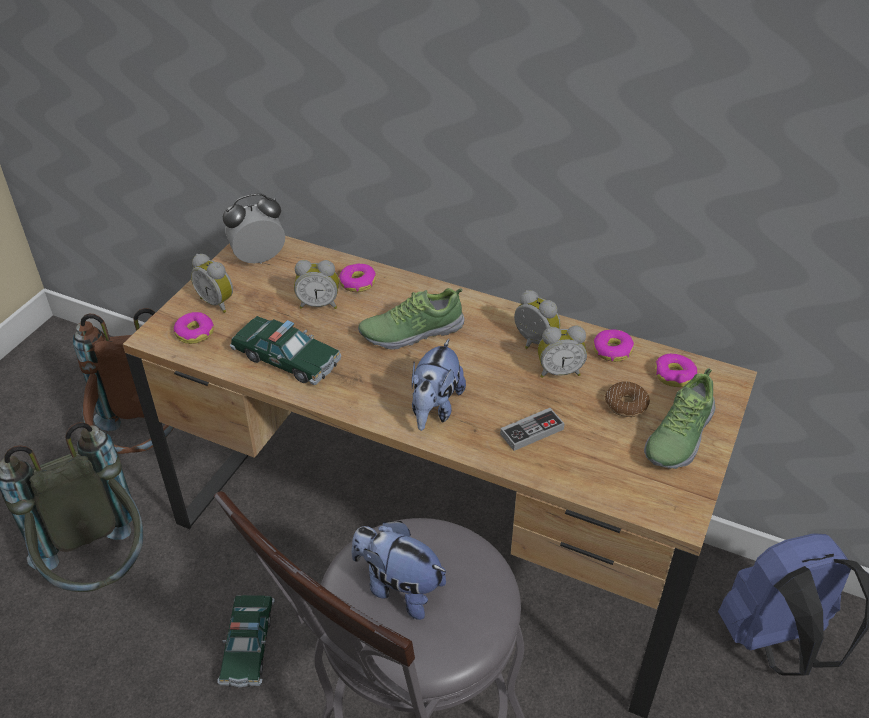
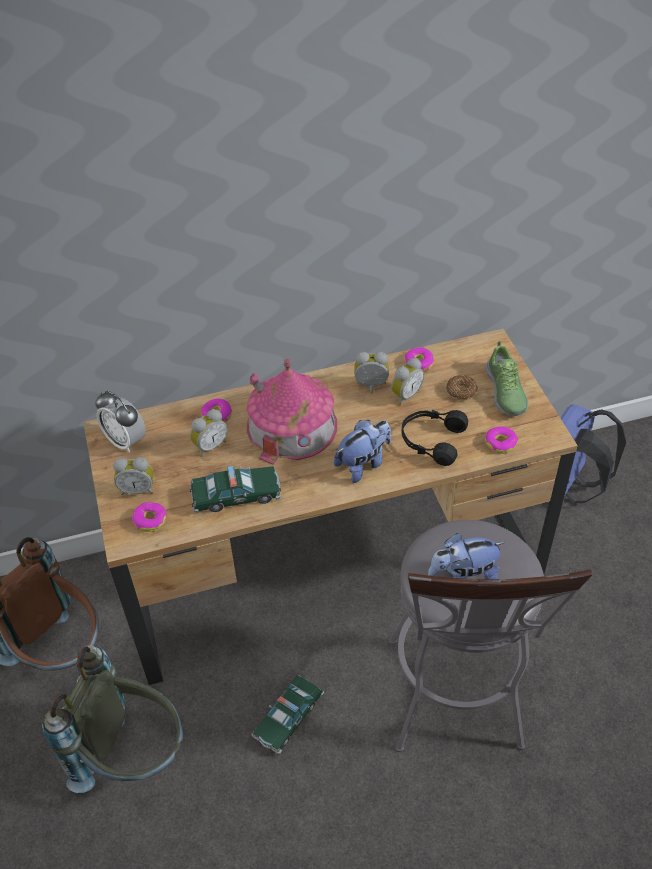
camera: 40 degrees left, 5 degrees up
(248, 645) = (288, 717): toy car -> toy car turned 75 degrees clockwise
(259, 259) = (126, 441): alarm clock -> alarm clock turned 75 degrees counterclockwise
(411, 331) = (292, 426): shoe -> toy house
(435, 408) = (363, 464): plush toy -> plush toy turned 105 degrees counterclockwise
(532, 431) = (431, 441): game controller -> black headphones
(674, 375) = (466, 357): donut -> donut (501, 443)

